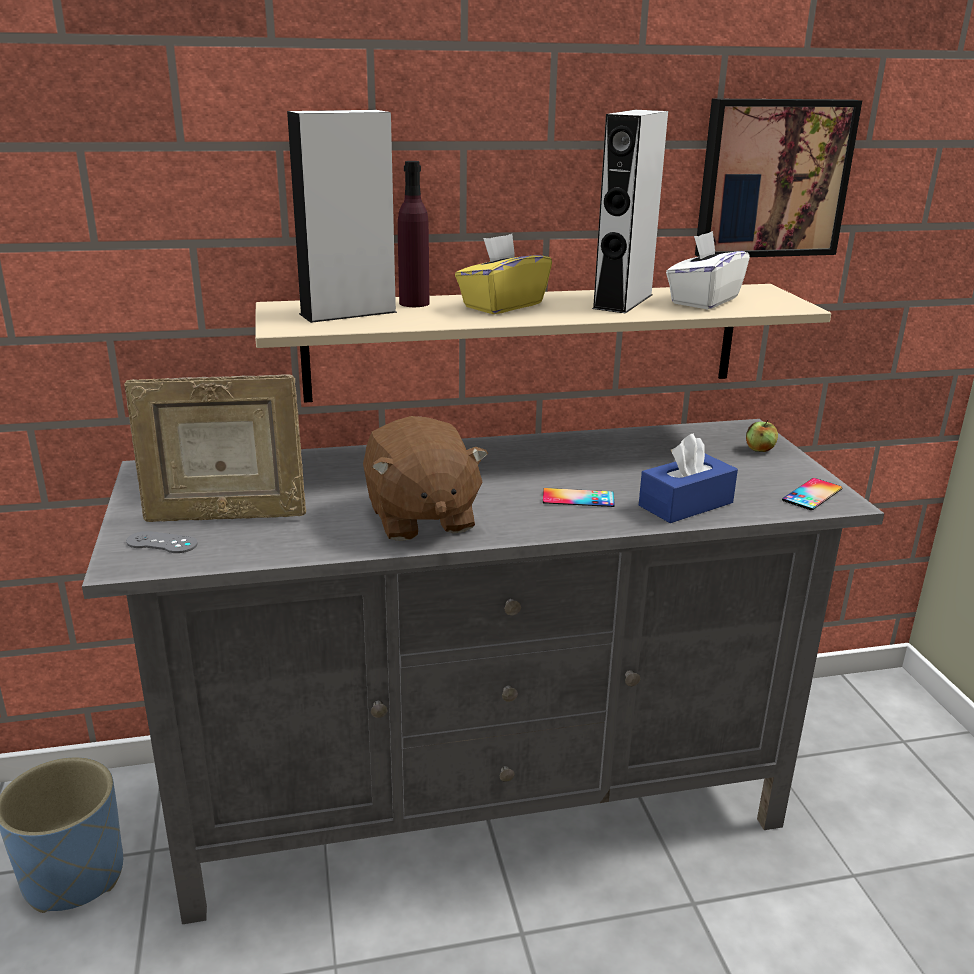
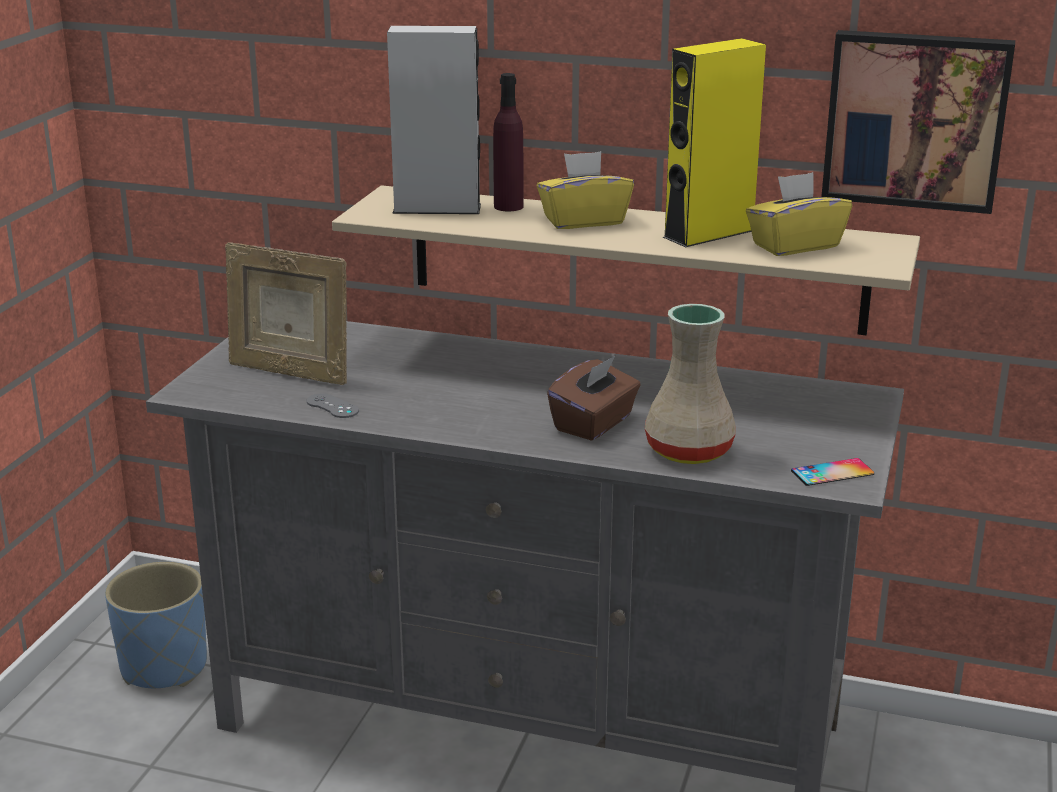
camera: 30 degrees right, 0 degrees up
(162, 543) = (225, 383): grey game controller -> grey game controller (332, 406)
(420, 518) = (436, 409): brown plush toy -> none
(578, 498) = (594, 423): phone -> brown tissue box
(623, 301) = (709, 234): grey speaker -> yellow speaker
(685, 504) = (688, 452): blue tissue box -> beige vase
(703, 301) = (794, 245): white tissue box -> yellow tissue box
(759, 449) = (849, 419): apple -> none

